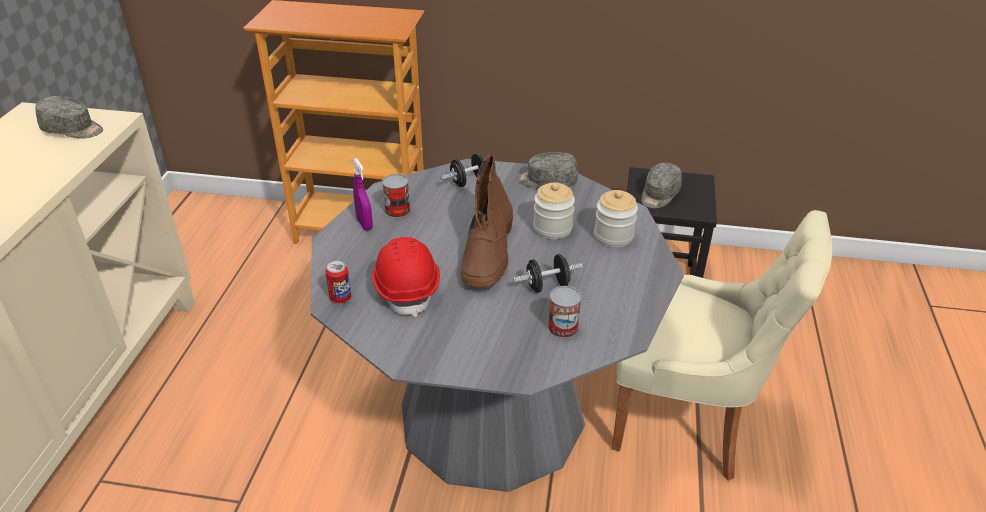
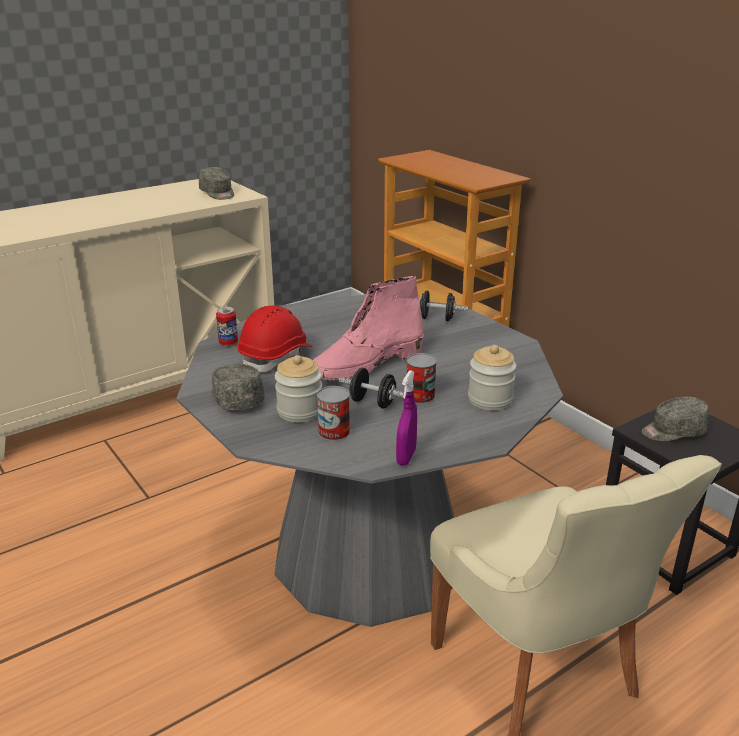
camera: 45 degrees right, 10 degrees down
(364, 224) = (317, 312): purple spray bottle -> purple spray bottle (406, 457)
(397, 210) = (353, 314): can -> can (420, 396)
(488, 254) = (366, 364): brown boot -> pink boot
(546, 182) = (500, 343): grey cap -> grey cap (235, 398)
(552, 228) = (447, 372): jar -> jar (300, 411)

